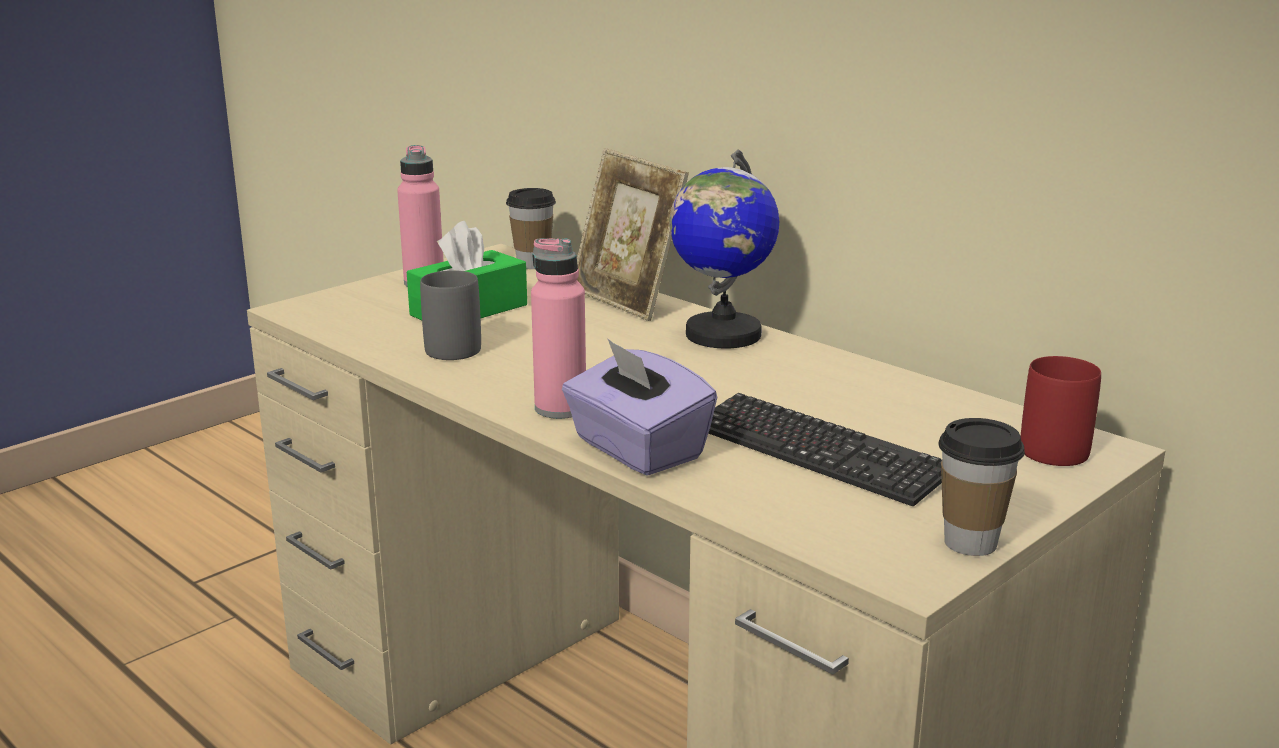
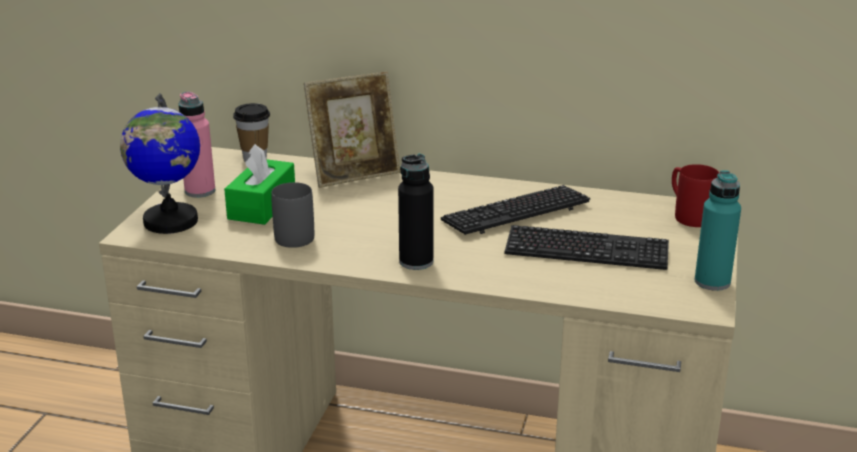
camera: 30 degrees left, 5 degrees up
(560, 408) = (416, 262): pink bottle -> black bottle
(626, 300) = (354, 174): picture frame -> picture frame turned 45 degrees counterclockwise
(636, 449) = (492, 276): purple tissue box -> none
(722, 335) = (443, 186): globe -> globe (170, 221)
(779, 384) = (516, 213): none -> keyboard
(970, 543) = (712, 282): cup -> turquoise bottle

